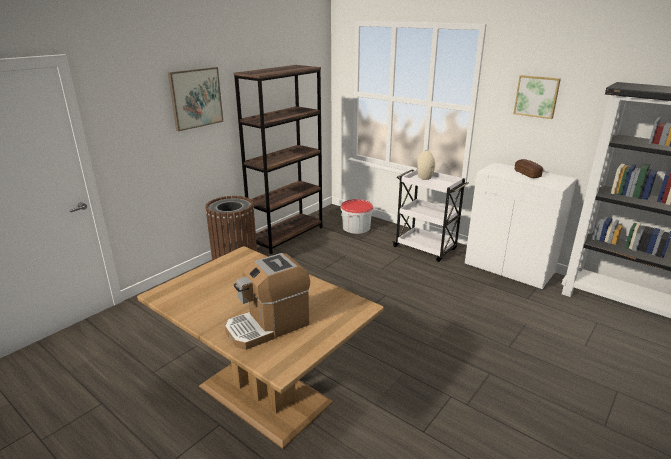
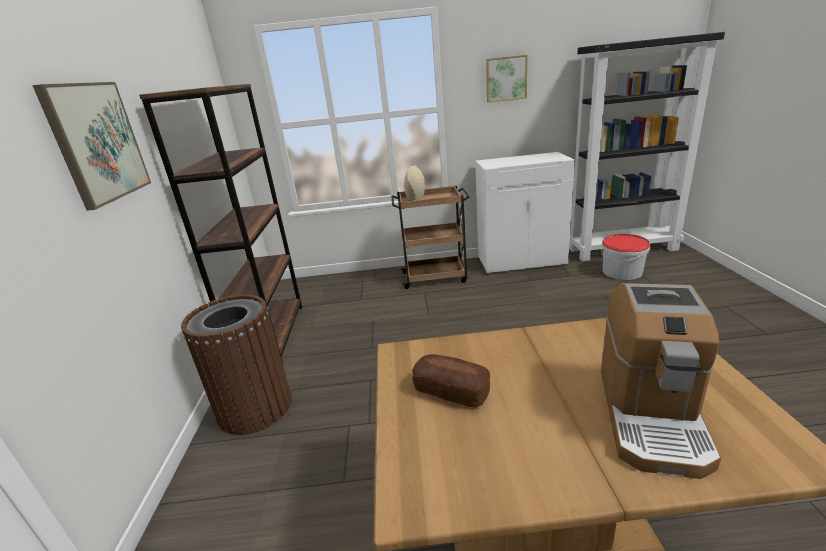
camera: 40 degrees left, 0 degrees up
(356, 227) = (340, 290): bucket -> bucket (622, 271)
(426, 248) = (435, 277): white cart -> brown cart
(527, 174) = (521, 159): bread -> bread (451, 391)

